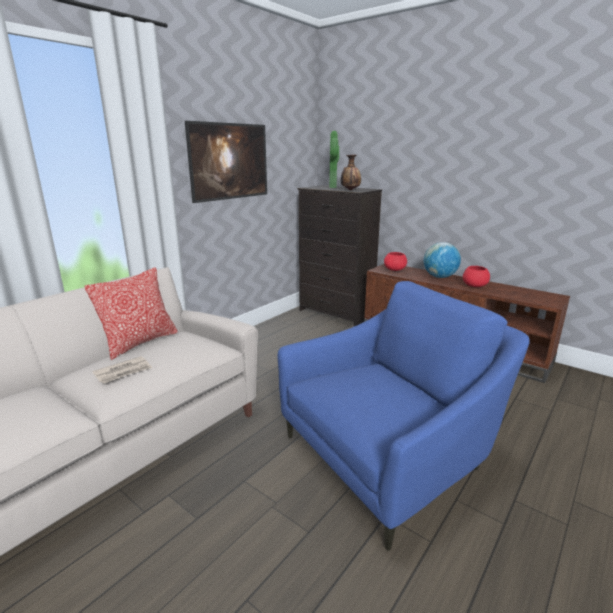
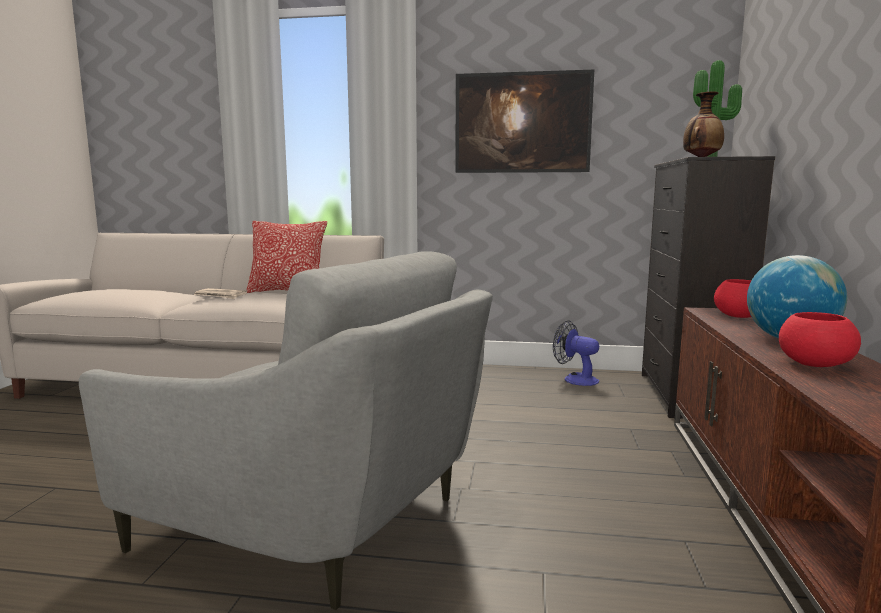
camera: 60 degrees right, 10 degrees down
(283, 326) = (575, 379): none -> fan
(390, 455) = (319, 518): blue armchair -> grey armchair

